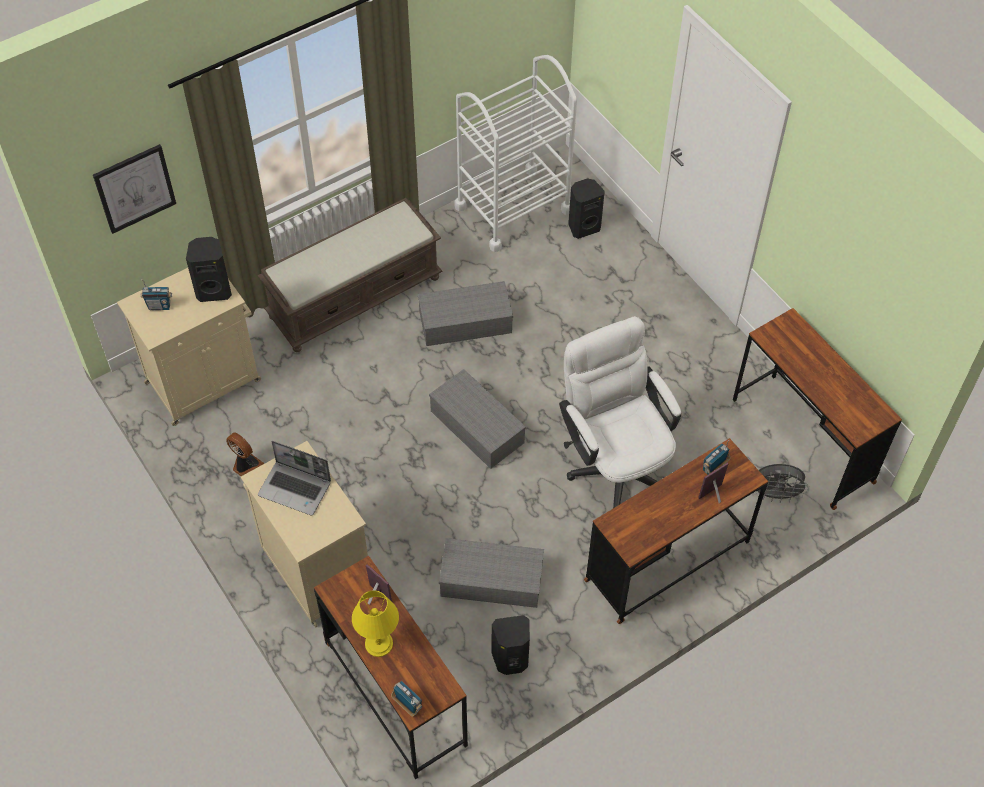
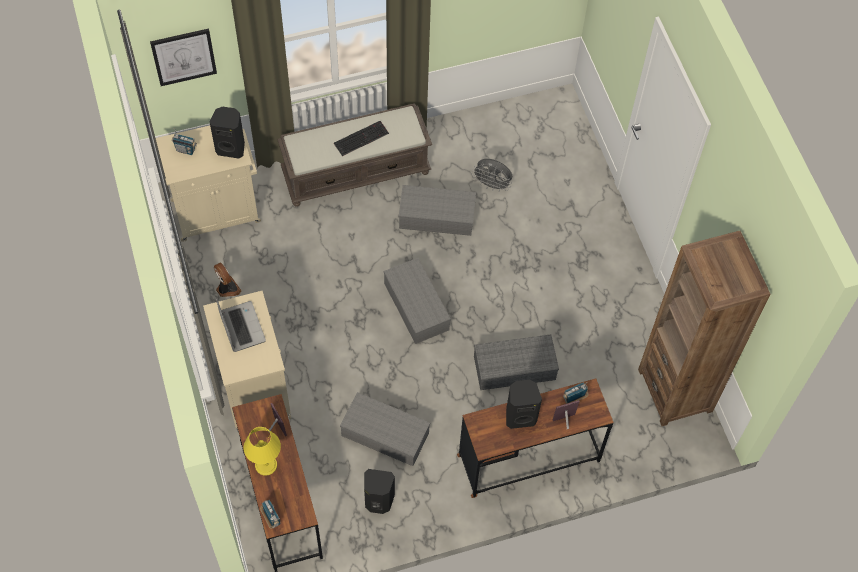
camera: 15 degrees right, 5 degrees up
(296, 488) = (241, 326): laptop -> laptop turned 150 degrees counterclockwise
(357, 249) = (361, 137): none -> keyboard
(513, 208) = (509, 129): white cart -> none
(583, 227) = (561, 159): black speaker -> black speaker (520, 416)
(615, 463) = (515, 367): white office chair -> grey storage box
(775, 495) = (636, 429): grey fan -> grey fan (492, 185)
(802, 440) = (675, 390): brown desk -> brown bookcase

